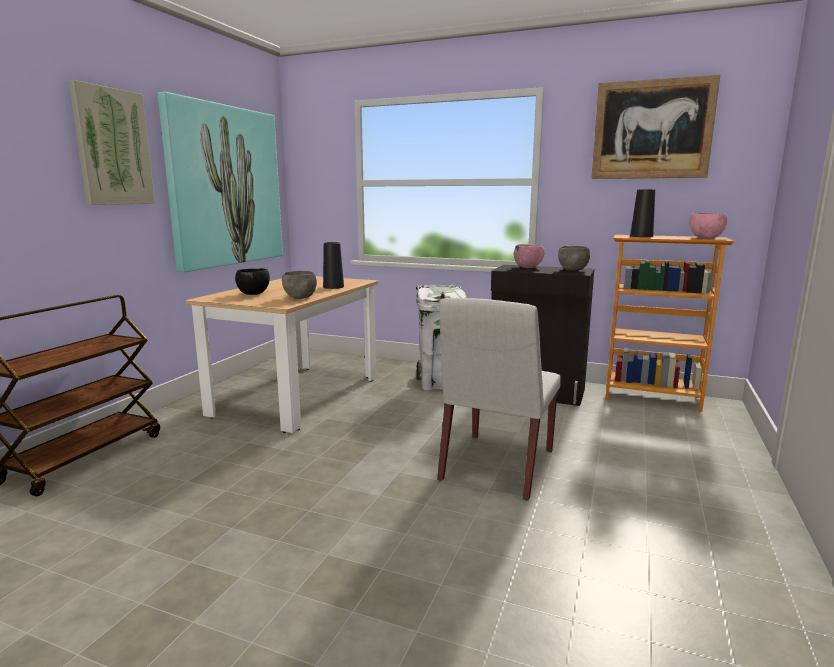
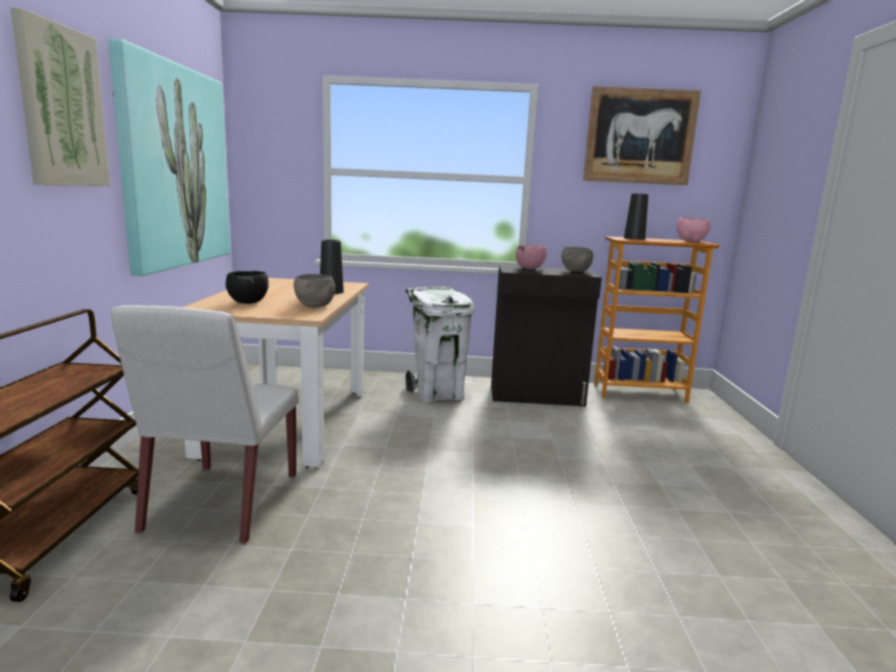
camera: 20 degrees left, 0 degrees up
(497, 466) = (562, 477): white chair -> white chair (222, 503)

